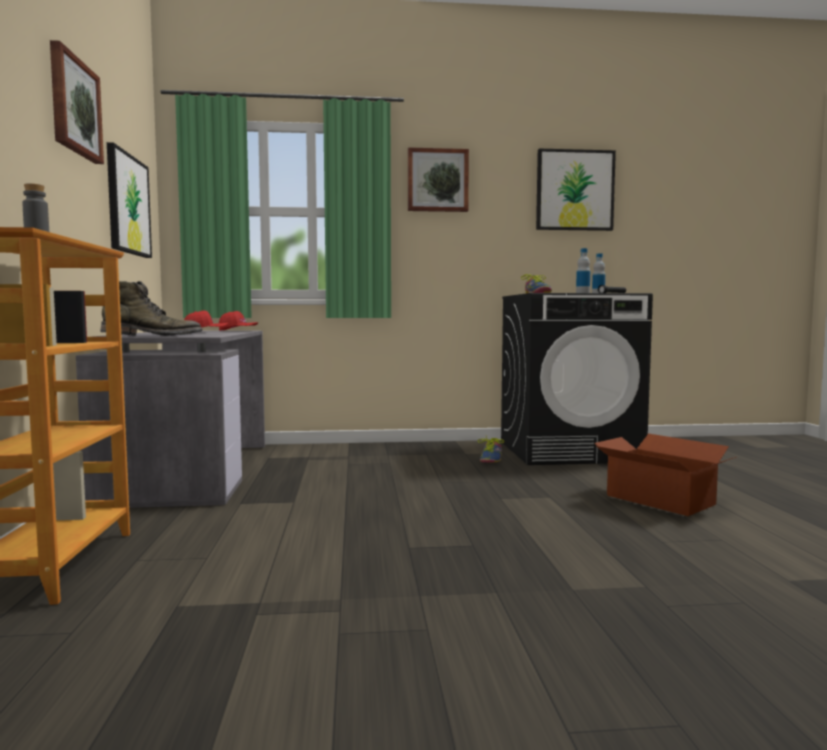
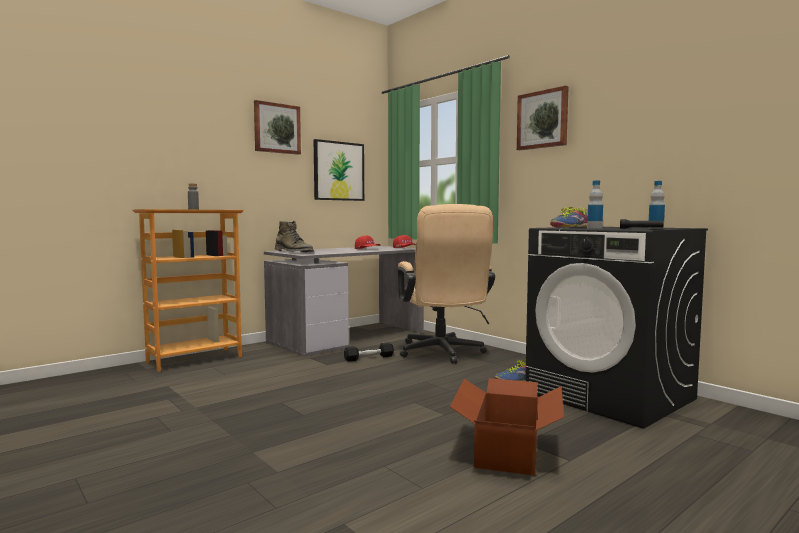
camera: 55 degrees right, 0 degrees up
(309, 482) = (369, 358): none -> black dumbbell
(360, 458) = (442, 353): none -> beige office chair
(574, 190) = (678, 106): picture -> none

